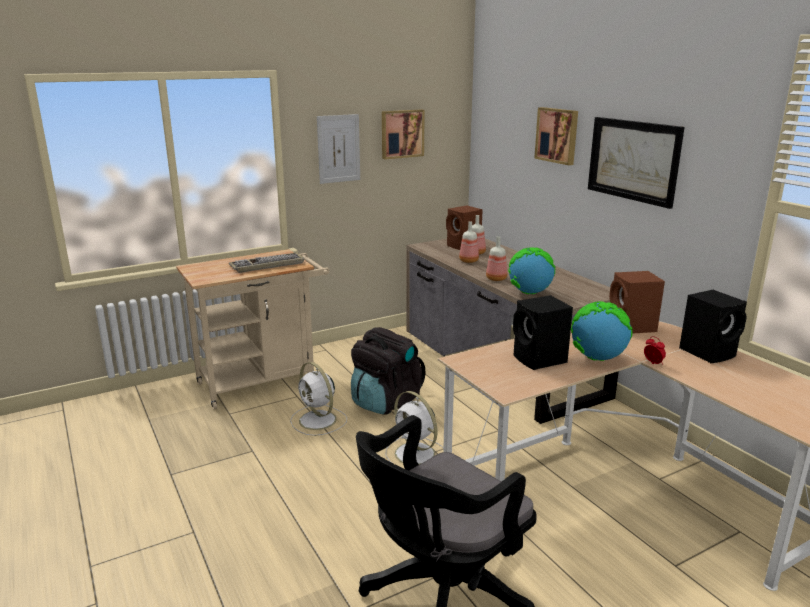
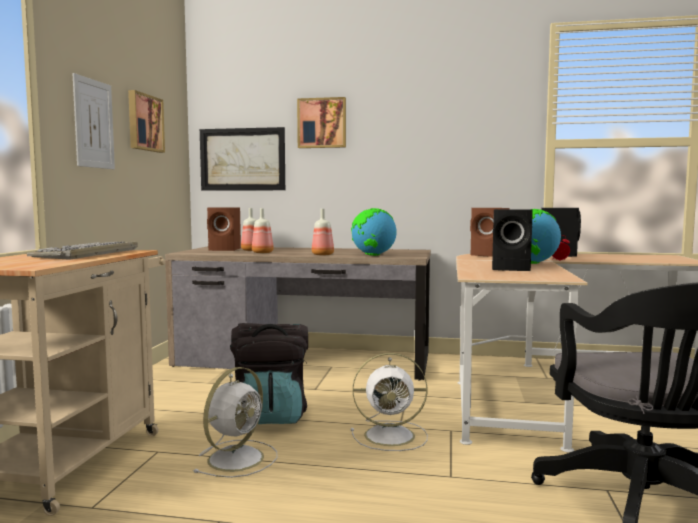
camera: 50 degrees left, 15 degrees down
(318, 421) = (237, 458): white fan -> white fan turned 60 degrees counterclockwise
(633, 160) = (416, 132): picture -> picture (242, 159)

